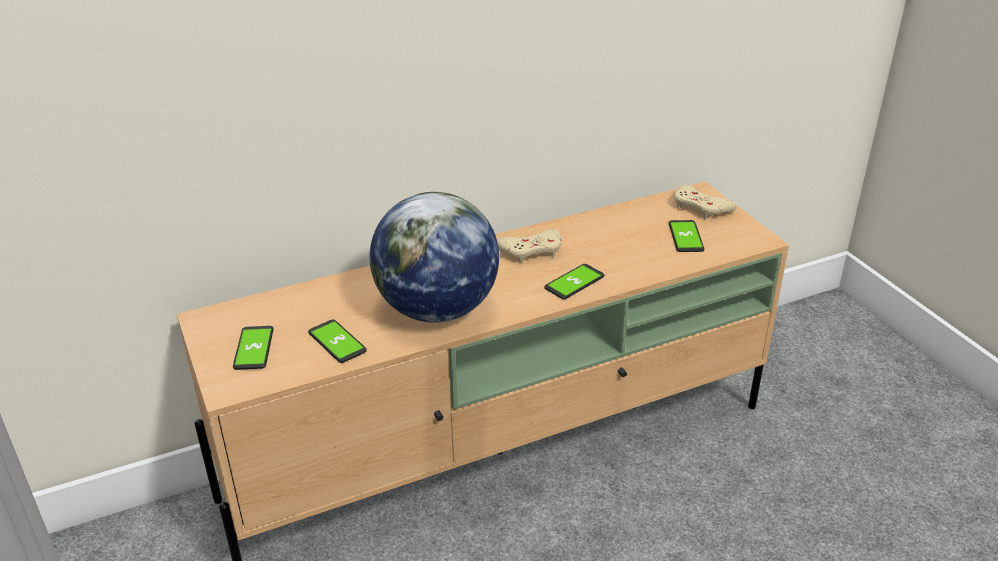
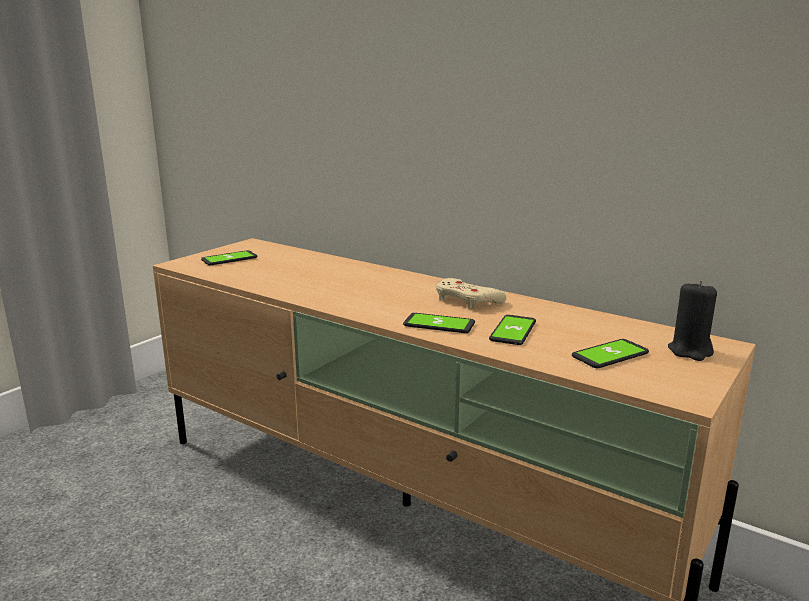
camera: 60 degrees right, 15 degrees down
(337, 342) = (257, 274): phone -> phone (513, 331)
(436, 310) = (331, 290): globe -> none
(701, 207) = (690, 351): beige game controller -> black candle

